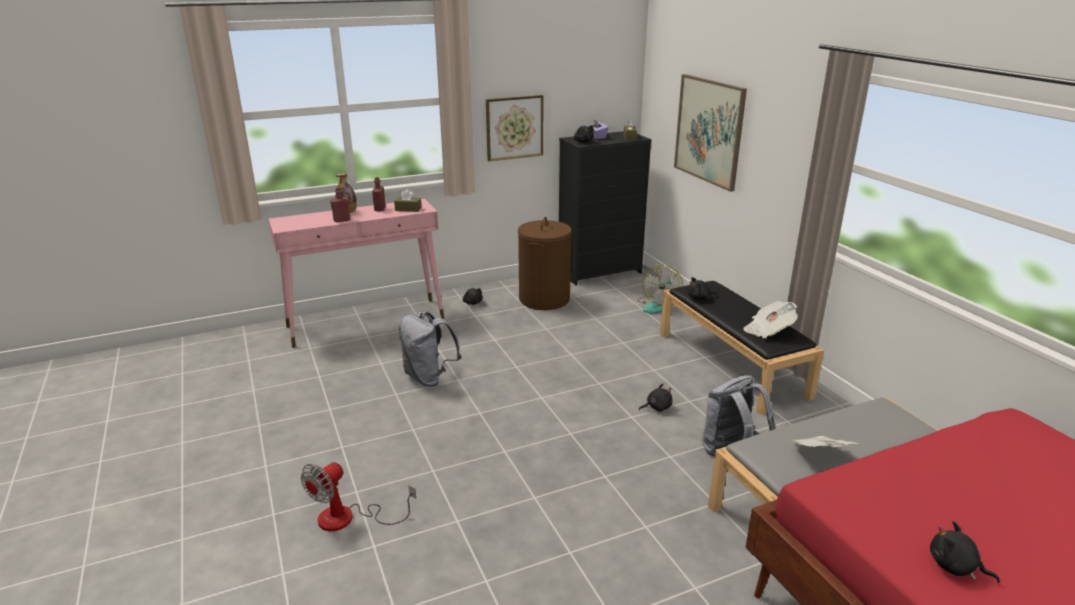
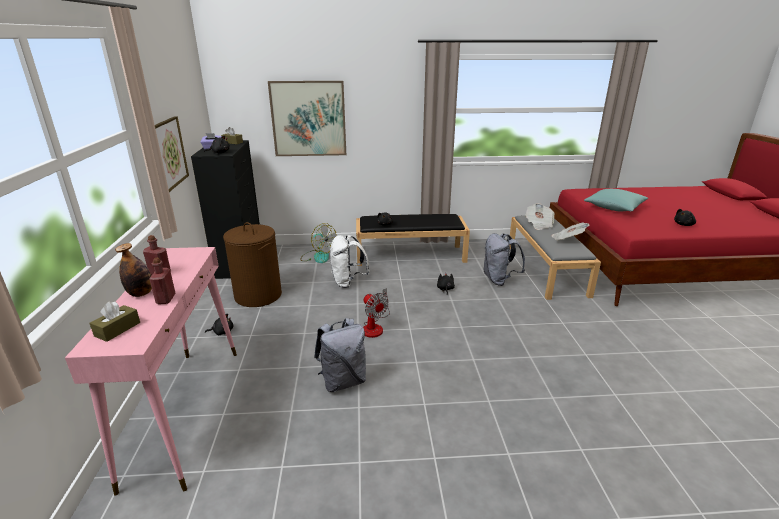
camera: 70 degrees left, 0 degrees up
(348, 518) = (545, 463): fan -> fan (375, 326)
(408, 209) = (187, 259): brown tissue box -> brown tissue box (117, 329)
(613, 338) = (348, 282): none -> white backpack
(768, 331) = (440, 219): newspaper -> newspaper (538, 224)
(952, 467) = (614, 208): none -> turquoise pillow

